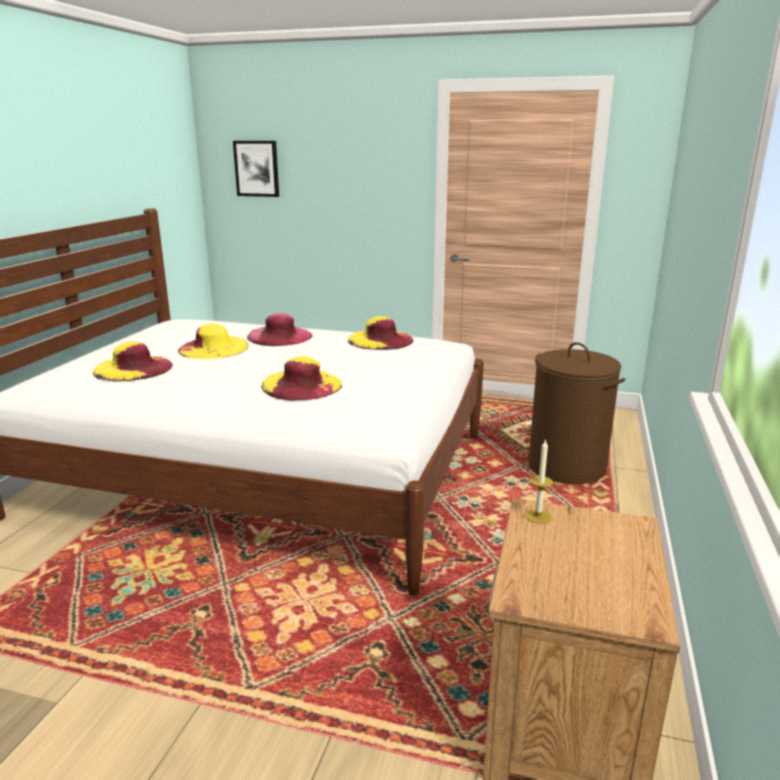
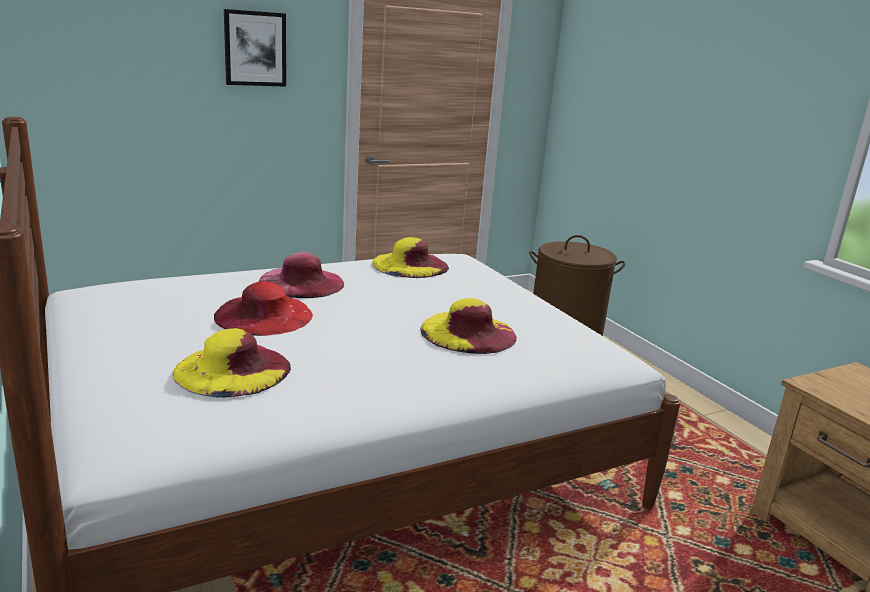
camera: 45 degrees left, 0 degrees up
(213, 348) = (264, 315): yellow hat -> red hat
(257, 168) = (98, 50): picture -> picture (255, 48)
(538, 516) = (821, 387): candle -> none

